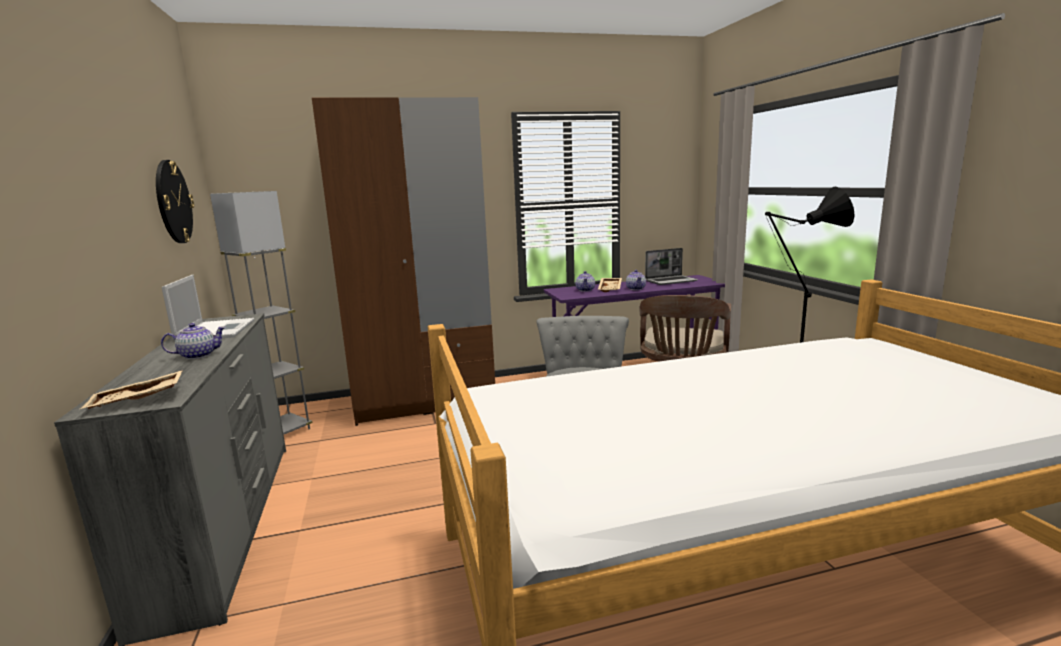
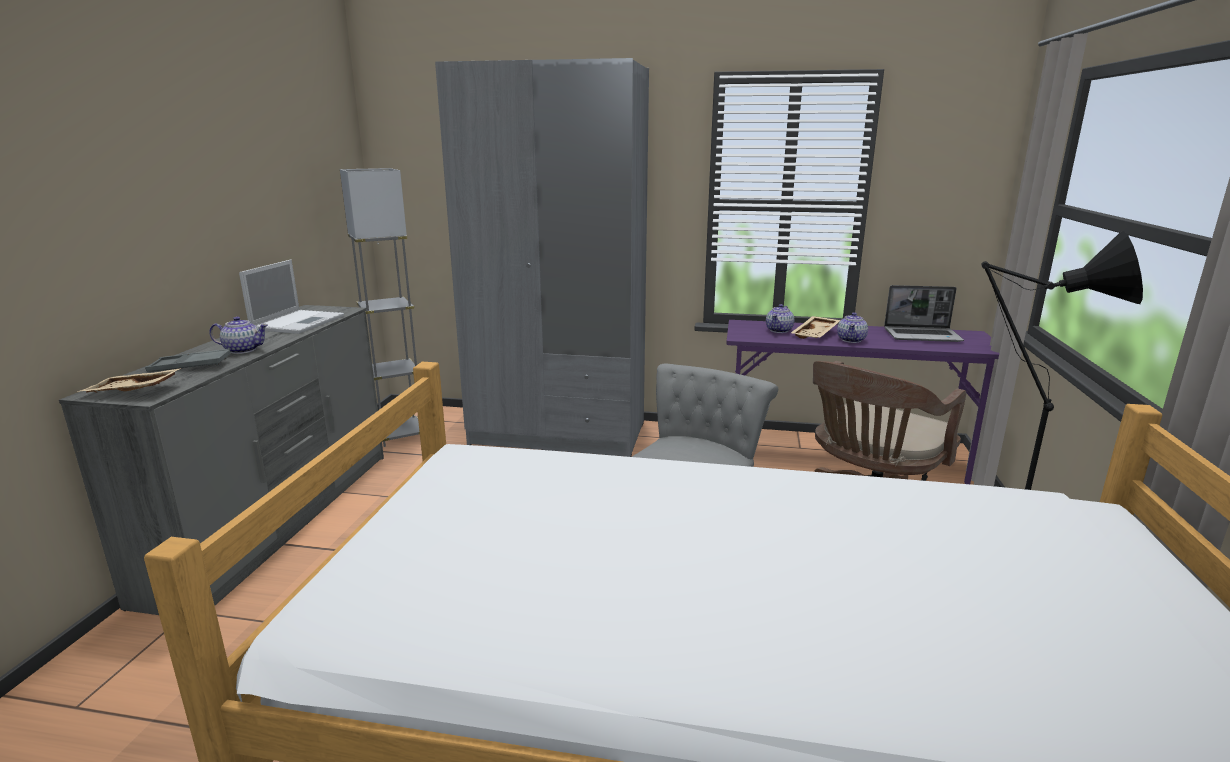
camera: 25 degrees right, 5 degrees up
(164, 374) = (190, 366): none -> grey tray
(173, 202) = (292, 178): wall clock -> none
(425, 401) = (559, 434): brown wardrobe -> grey wardrobe

